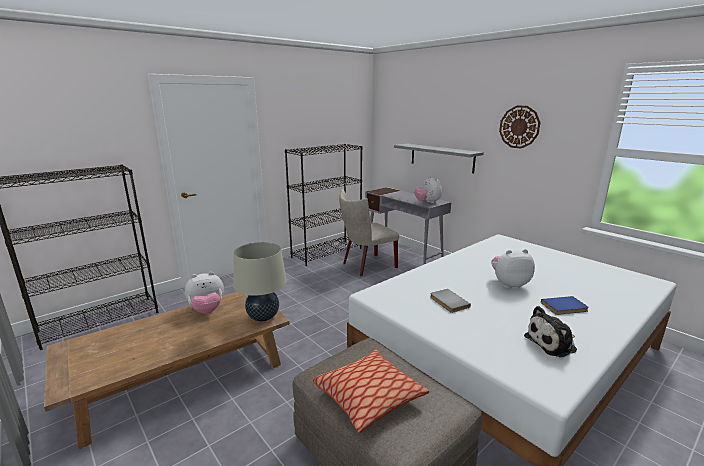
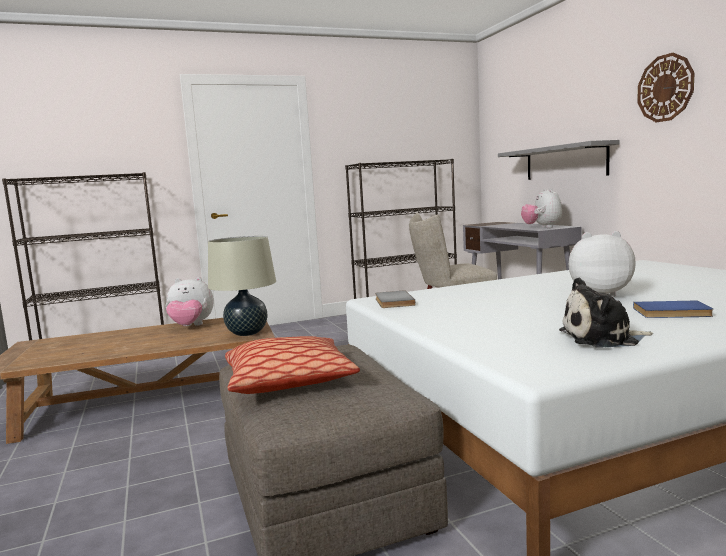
camera: 20 degrees right, 10 degrees down
(448, 302) = (478, 305): grey book -> grey book (392, 302)

